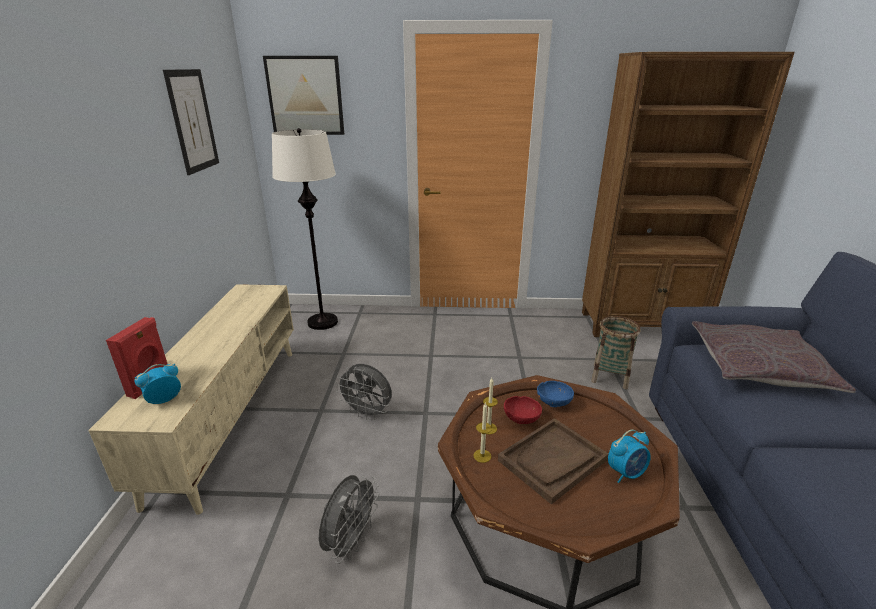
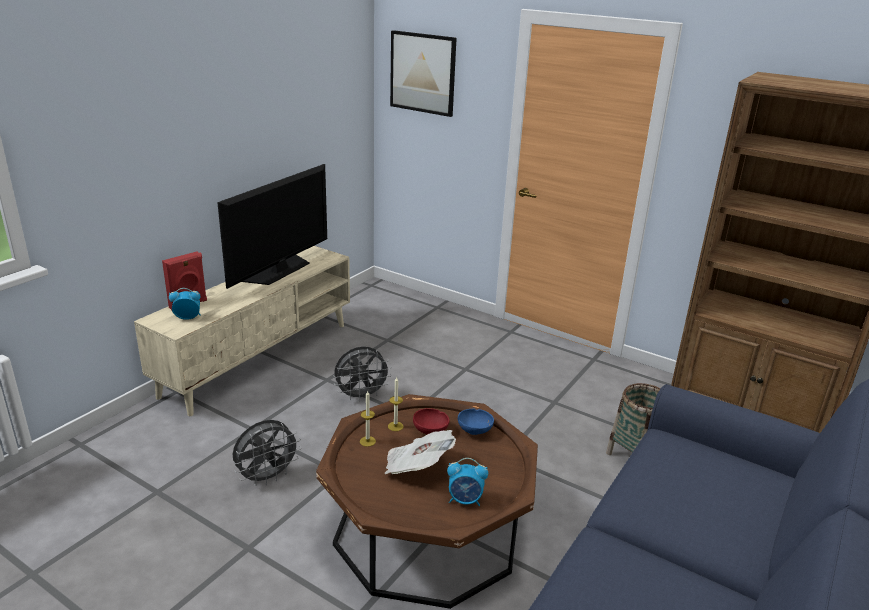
camera: 30 degrees right, 0 degrees up
(192, 121) = (295, 94): picture -> none
(228, 316) = (279, 270): none -> television
(323, 322) = (395, 305): white floor lamp -> none
(367, 413) = (361, 396): grey fan -> grey fan turned 75 degrees counterclockwise
(552, 460) = (417, 467): brown tray -> newspaper
(758, 366) = (699, 473): grey pillow -> none

